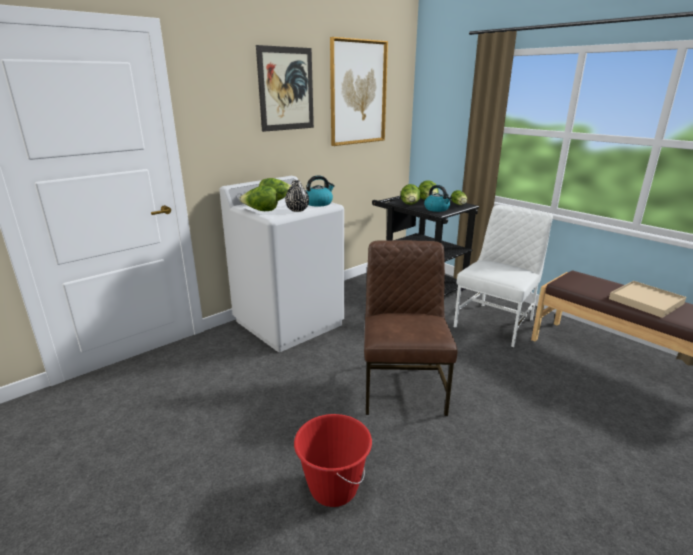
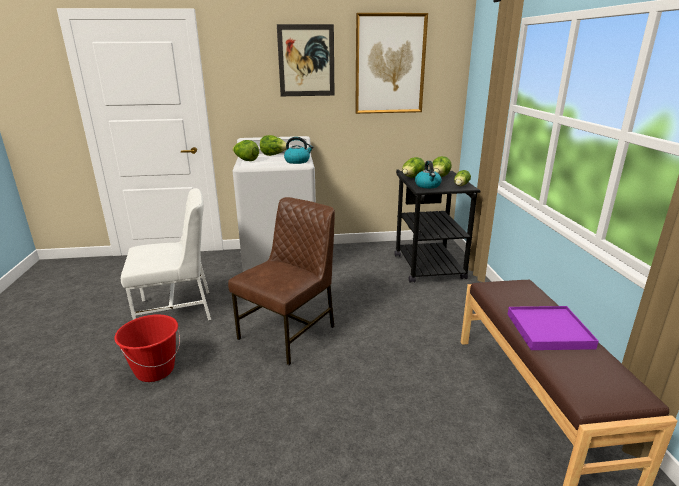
camera: 35 degrees right, 0 degrees up
(297, 210) = (270, 163): black vase -> none
(496, 323) = (448, 316): white chair -> white chair (177, 311)
(645, 301) = (549, 330): beige tray -> purple tray

